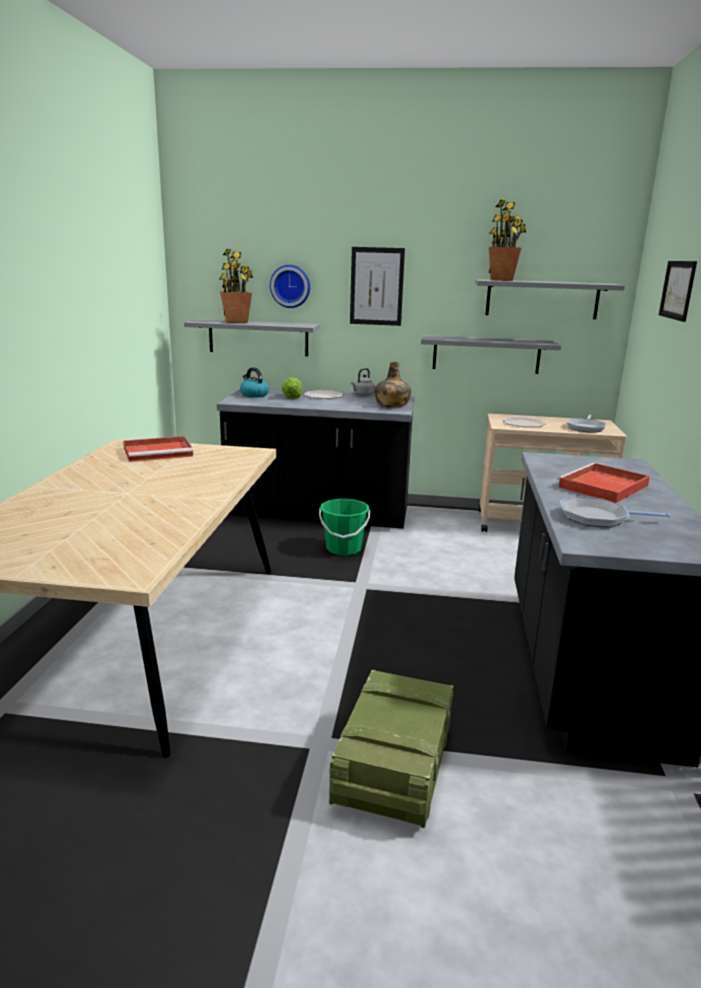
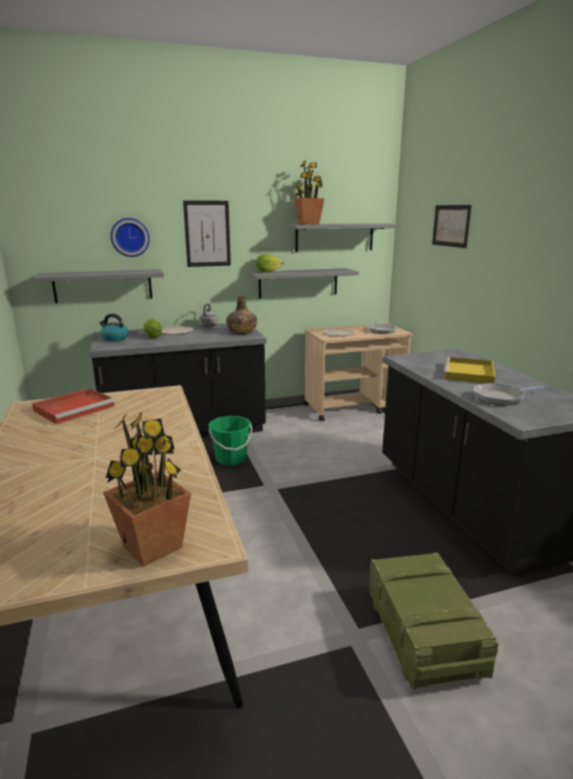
camera: 25 degrees left, 0 degrees up
(236, 321) = (83, 273): potted plant -> potted plant (152, 546)
(444, 336) = (268, 271): none -> lettuce
(603, 487) = (469, 373): red tray -> yellow tray

